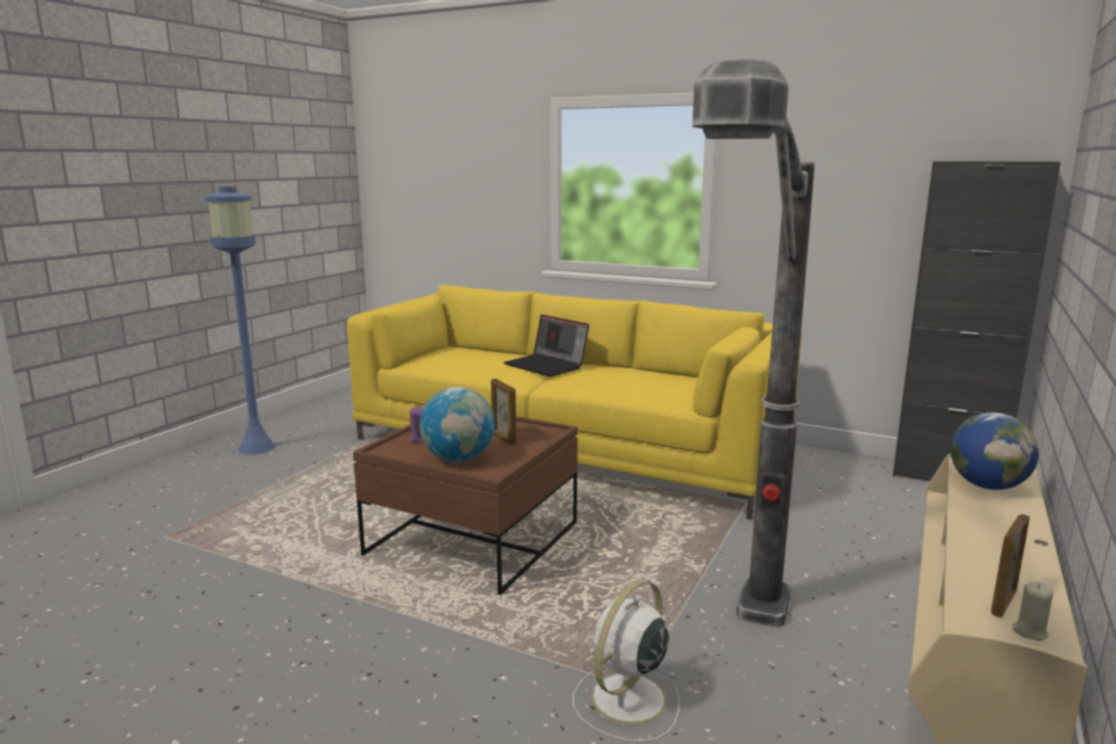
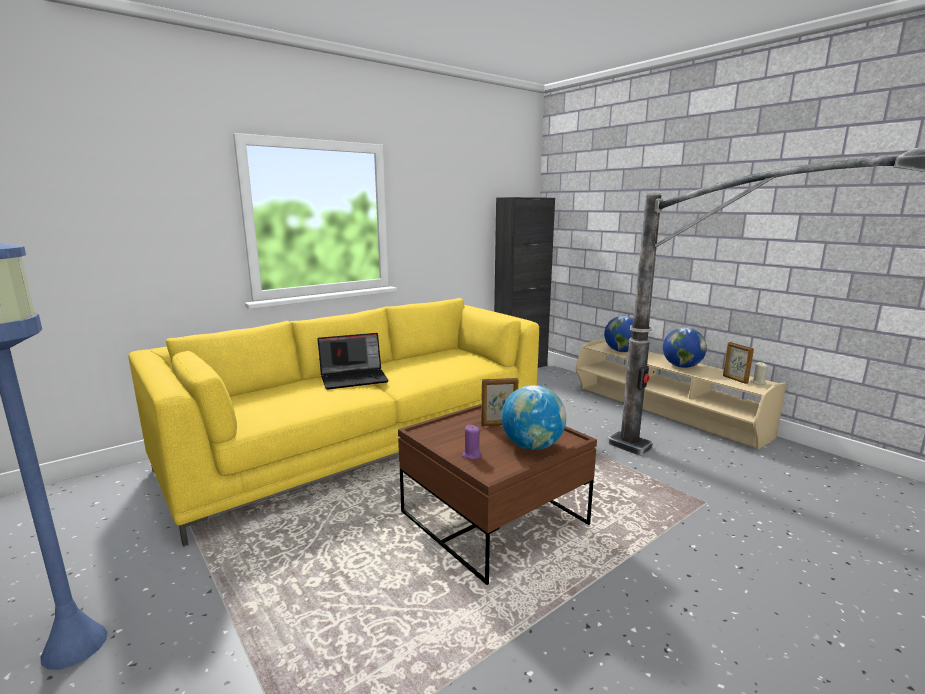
camera: 65 degrees left, 0 degrees up
(626, 700) = (718, 508): white fan -> none
(993, 544) = (681, 366): none -> globe

